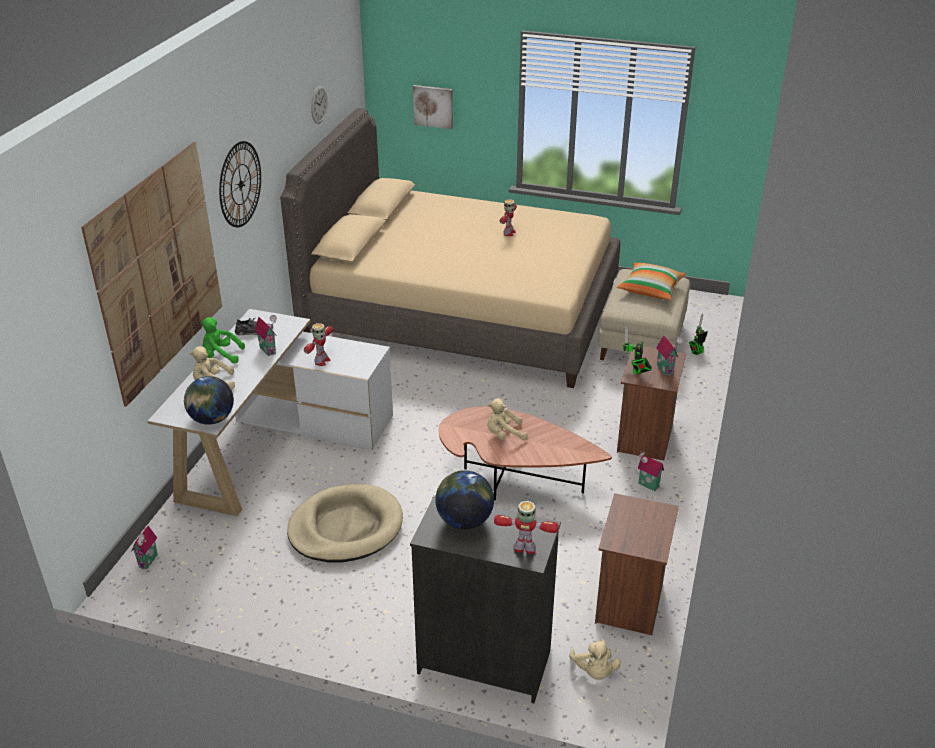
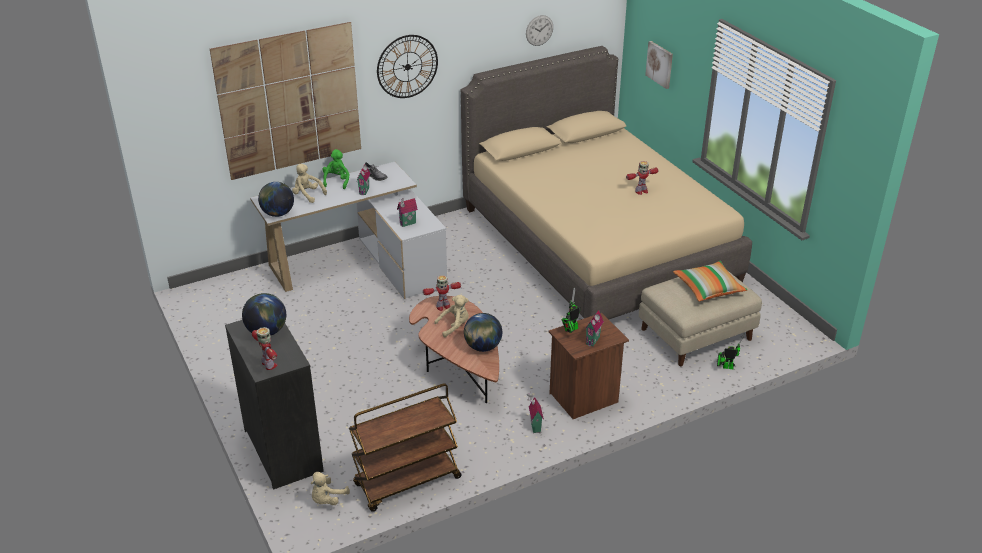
camera: 45 degrees right, 0 degrees up
(149, 561) = (216, 288): toy house -> toy house (408, 224)
(221, 356) = (337, 181): green plush toy -> green plush toy turned 45 degrees clockwise
(321, 361) = (394, 215): toy robot -> toy robot (442, 306)
(345, 527) = (326, 333): beige dog bed -> none
(504, 434) = (454, 326): beige plush toy -> beige plush toy turned 120 degrees clockwise
(556, 437) = (483, 347): none -> globe
(631, 603) = (407, 482): brown nightstand -> brown cart

